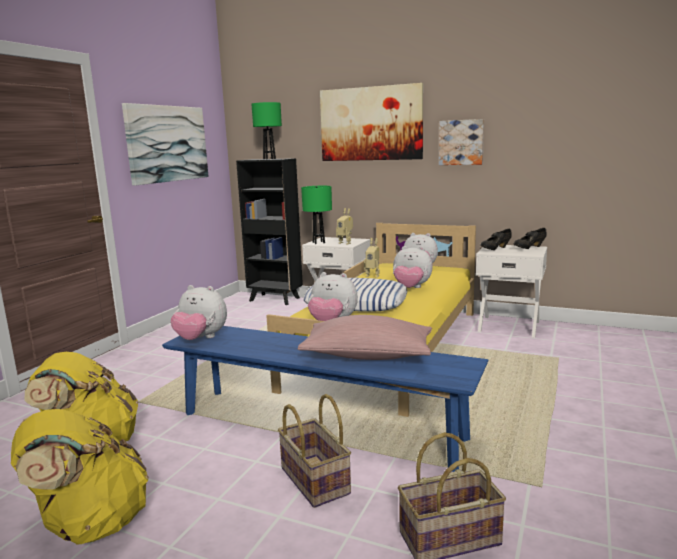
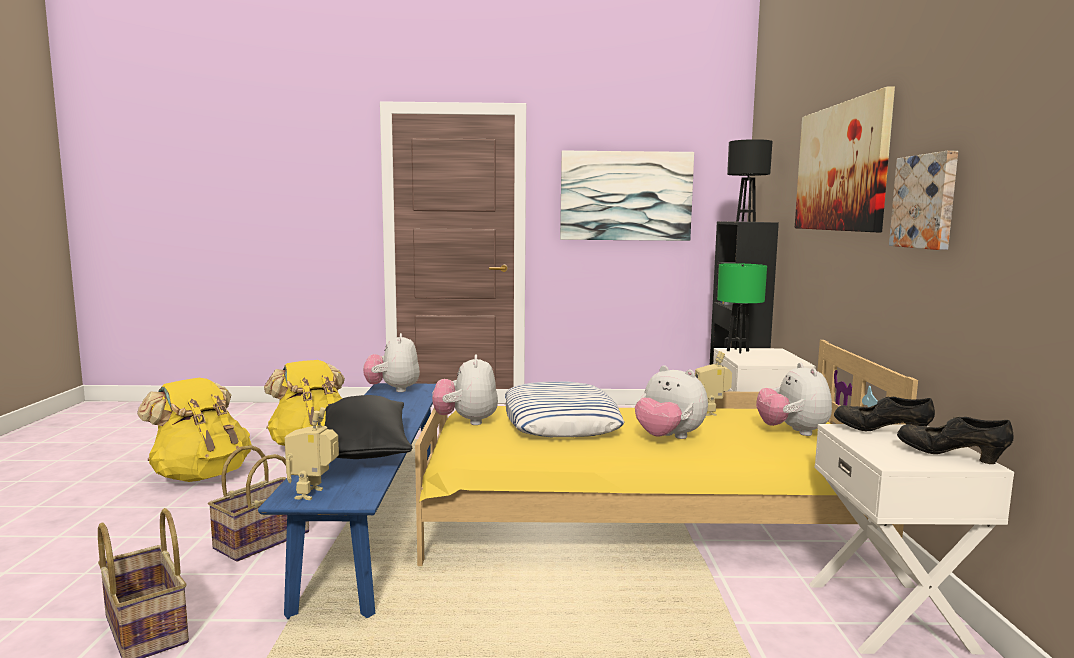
camera: 65 degrees right, 5 degrees down
(269, 159) = (745, 221): green table lamp -> black table lamp
(345, 243) = (759, 360): toy robot -> toy robot (314, 494)
(367, 356) = (365, 450): pink pillow -> black pillow
(411, 288) = (668, 438): plush toy -> plush toy turned 45 degrees counterclockwise

